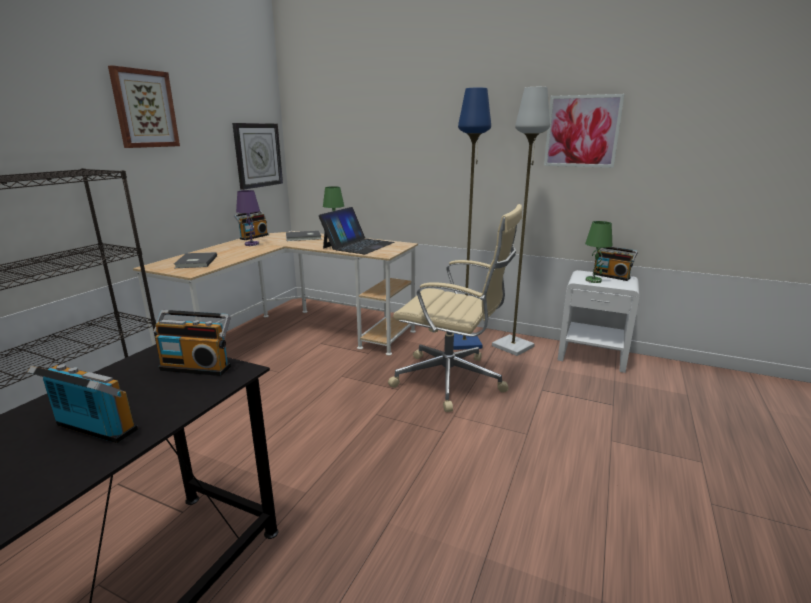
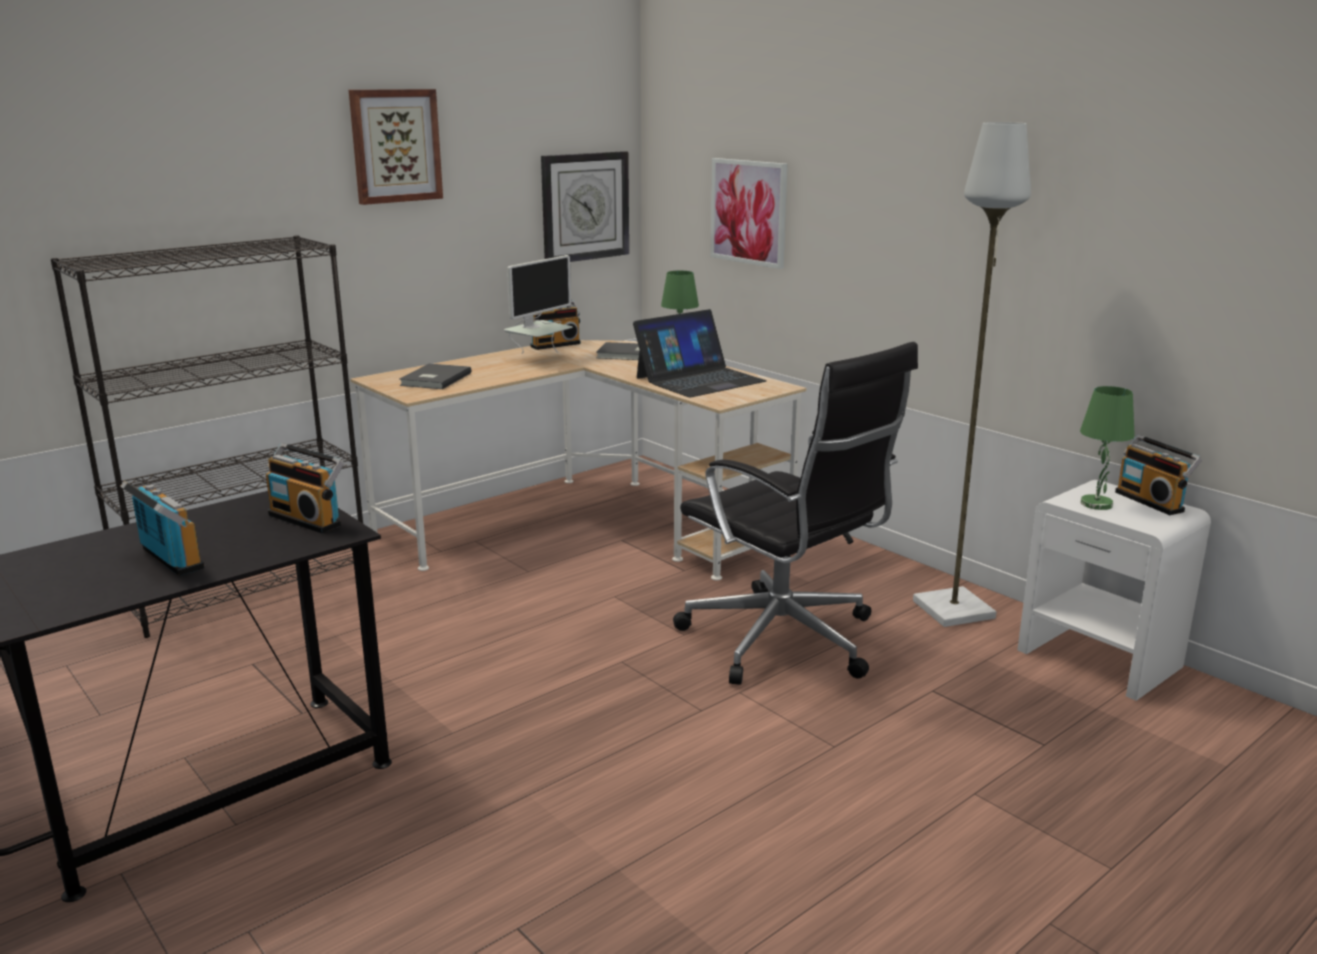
camera: 25 degrees right, 0 degrees up
(251, 244) = (539, 358): purple table lamp -> monitor
(452, 381) = (784, 641): beige office chair -> black office chair
(464, 342) = (867, 585): blue floor lamp -> none
(582, 131) = (1114, 205): picture -> picture (749, 212)

